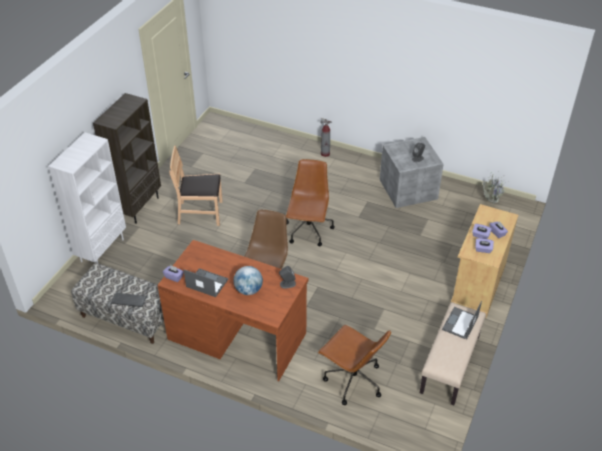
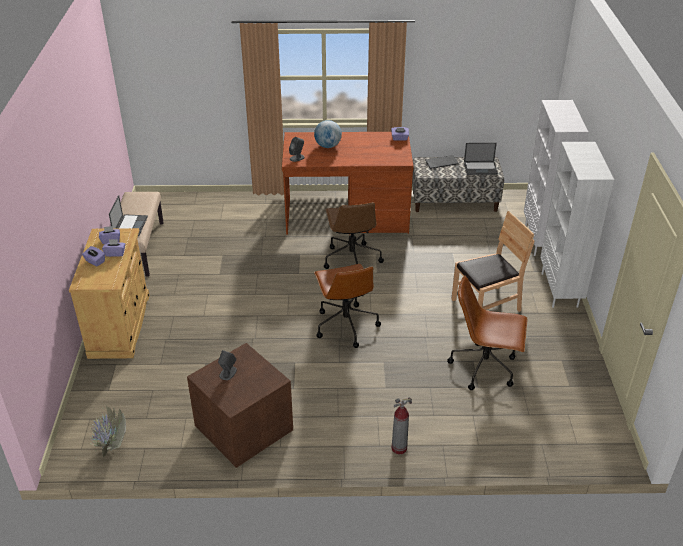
camera: 155 degrees right, 5 degrees down
(138, 207) = (560, 290): brown bookcase -> white bookcase
(206, 283) = (368, 141): laptop -> laptop (481, 168)
(352, 380) = (225, 215): brown office chair -> brown office chair (485, 367)
(407, 189) = (245, 428): grey storage box -> brown storage box

